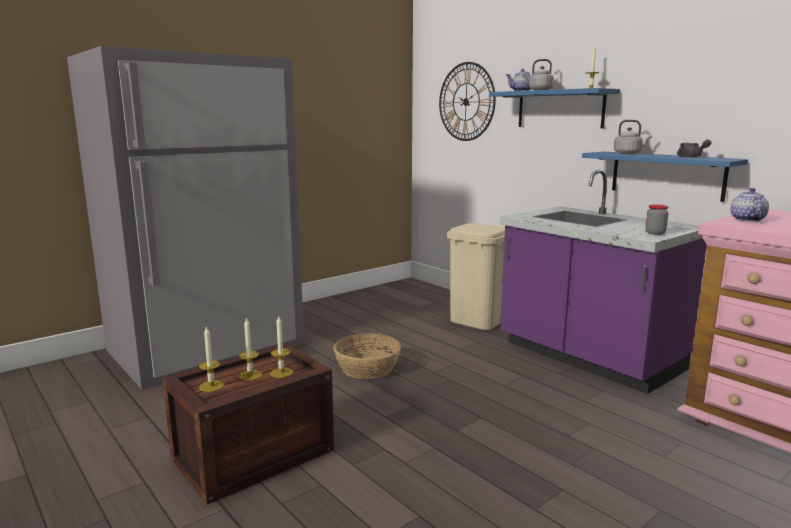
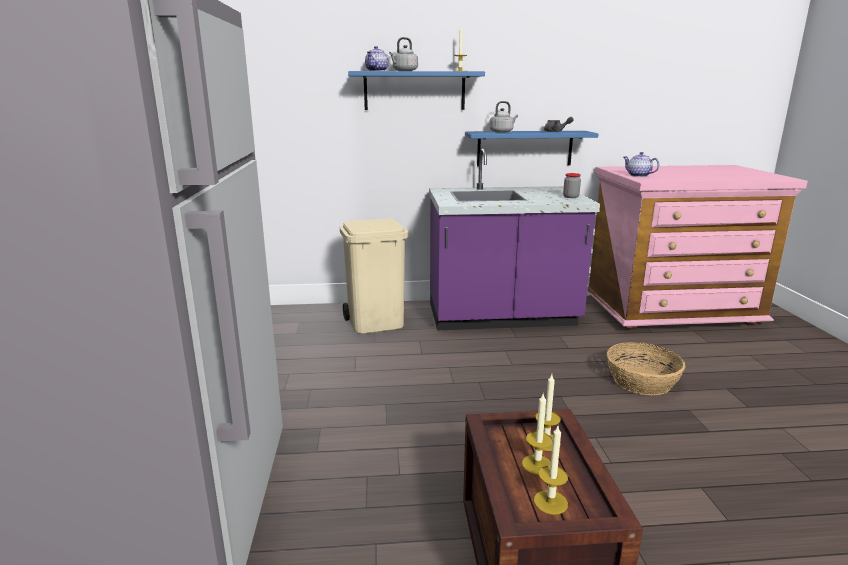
camera: 55 degrees left, 5 degrees up
(367, 368) = (403, 413): basket -> basket (641, 382)
(466, 102) = (282, 81): wall clock -> none

